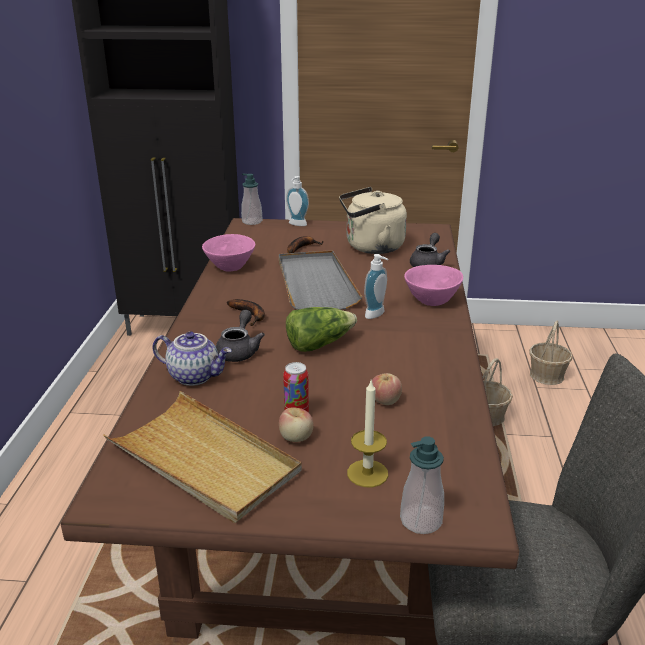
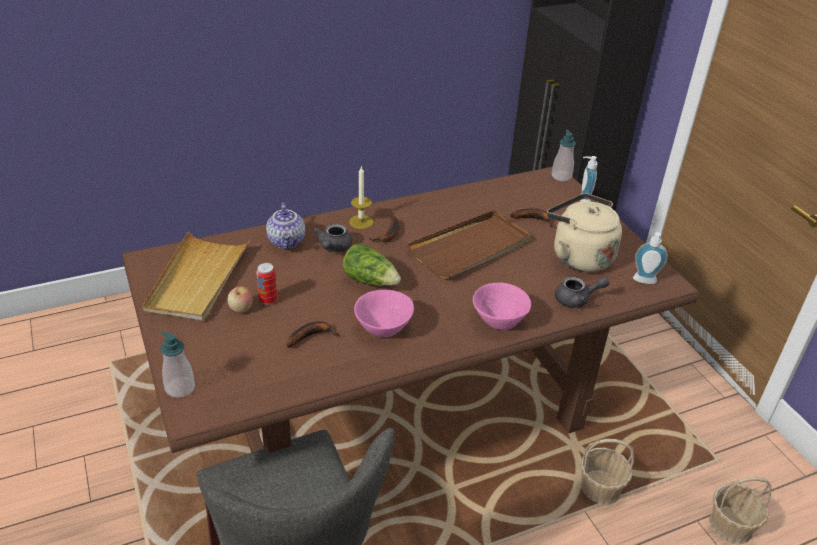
camera: 60 degrees right, 10 degrees up
(228, 267) = (460, 197): pink bowl -> pink bowl (382, 328)
(239, 351) = (333, 248): grey teapot -> grey teapot turned 120 degrees clockwise
(315, 284) = (470, 248): grey tray -> brown tray
(367, 473) = (218, 351): candle -> candle (361, 222)
(377, 315) = (443, 296): soap dispenser -> soap dispenser (644, 282)
(385, 401) = (311, 336): apple -> banana

